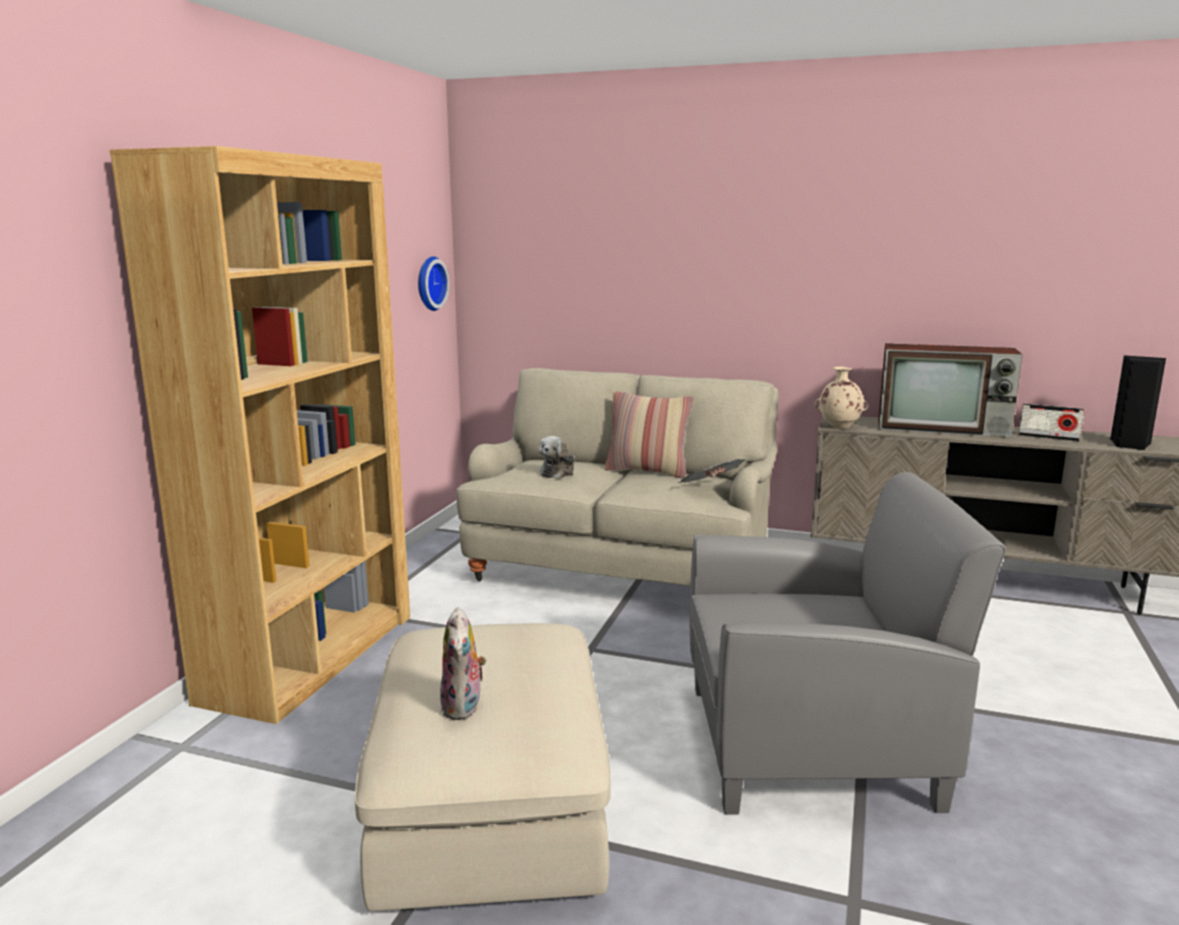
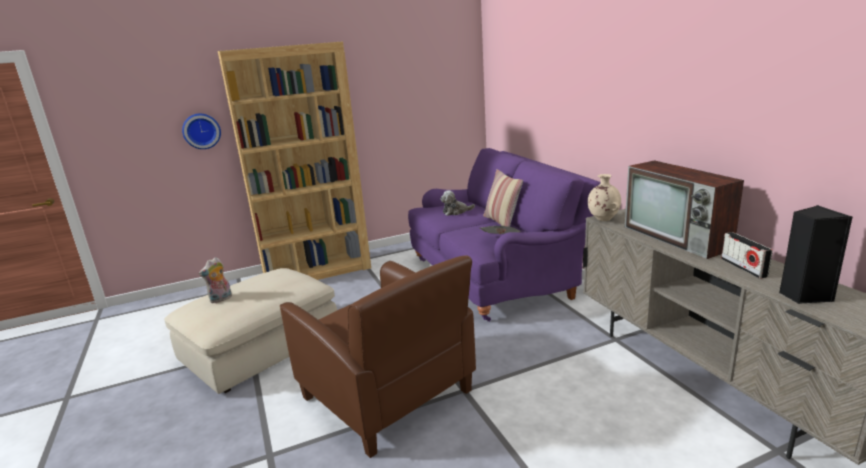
camera: 50 degrees right, 5 degrees up
(429, 283) = (454, 94): wall clock -> wall clock (201, 131)
(623, 566) = (496, 276): beige sofa -> purple sofa
(812, 745) = (388, 395): grey armchair -> brown armchair

